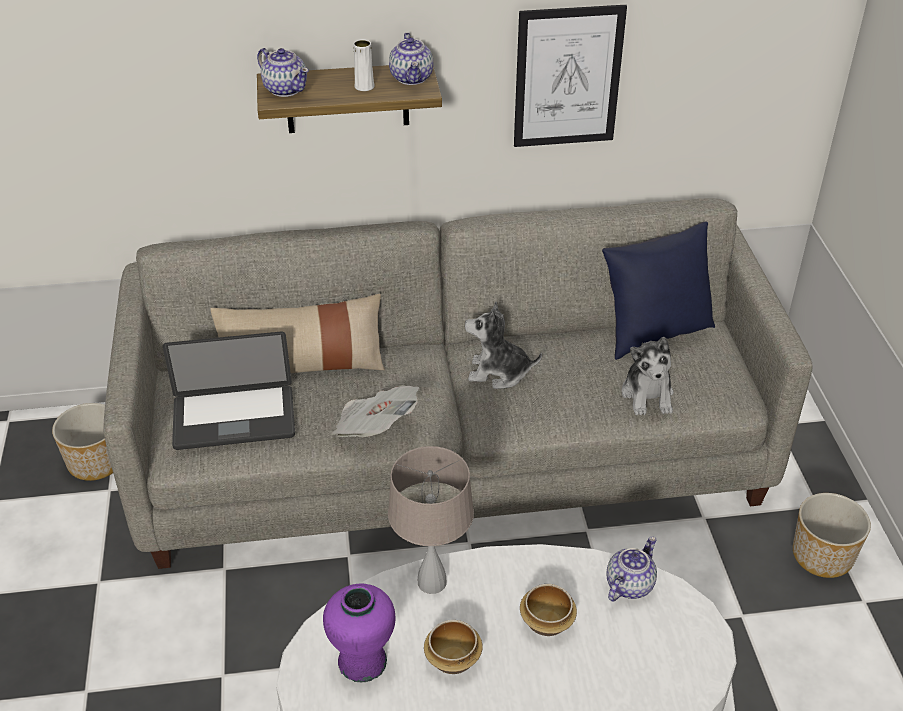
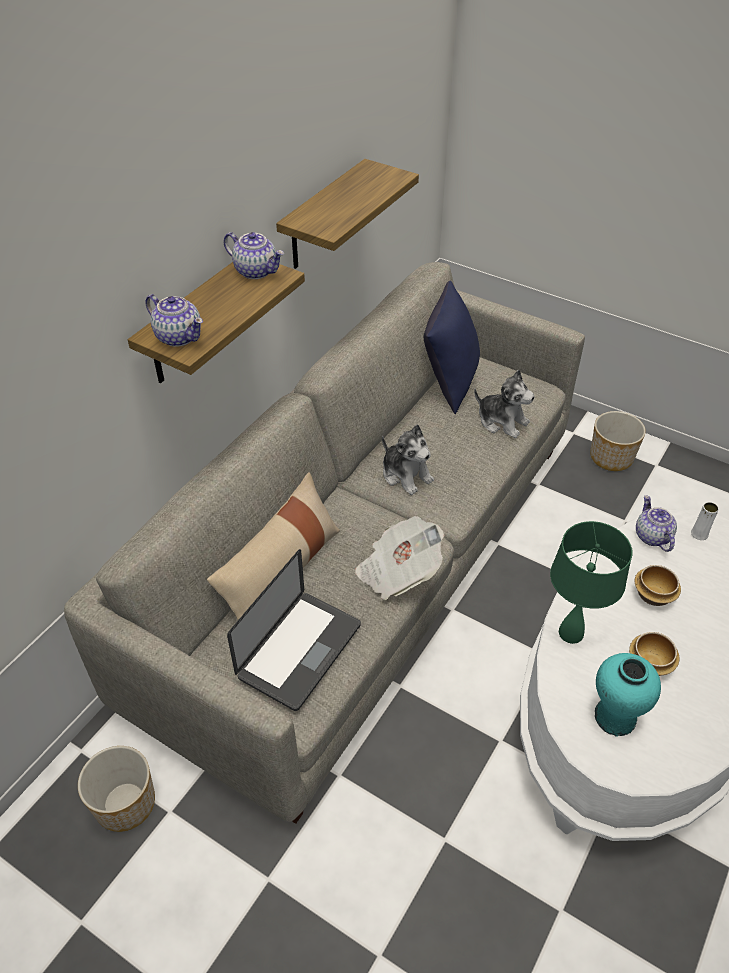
camera: 50 degrees left, 5 degrees up
(285, 89) = (178, 336): teapot -> teapot turned 45 degrees clockwise
(362, 661) = (614, 717): purple vase -> turquoise vase
(364, 86) = (235, 297): white vase -> white vase (699, 534)
(432, 582) = (571, 632): beige table lamp -> green table lamp
(498, 373) = (406, 474): plush toy -> plush toy turned 90 degrees counterclockwise
(567, 77) = (323, 216): picture -> shelf

